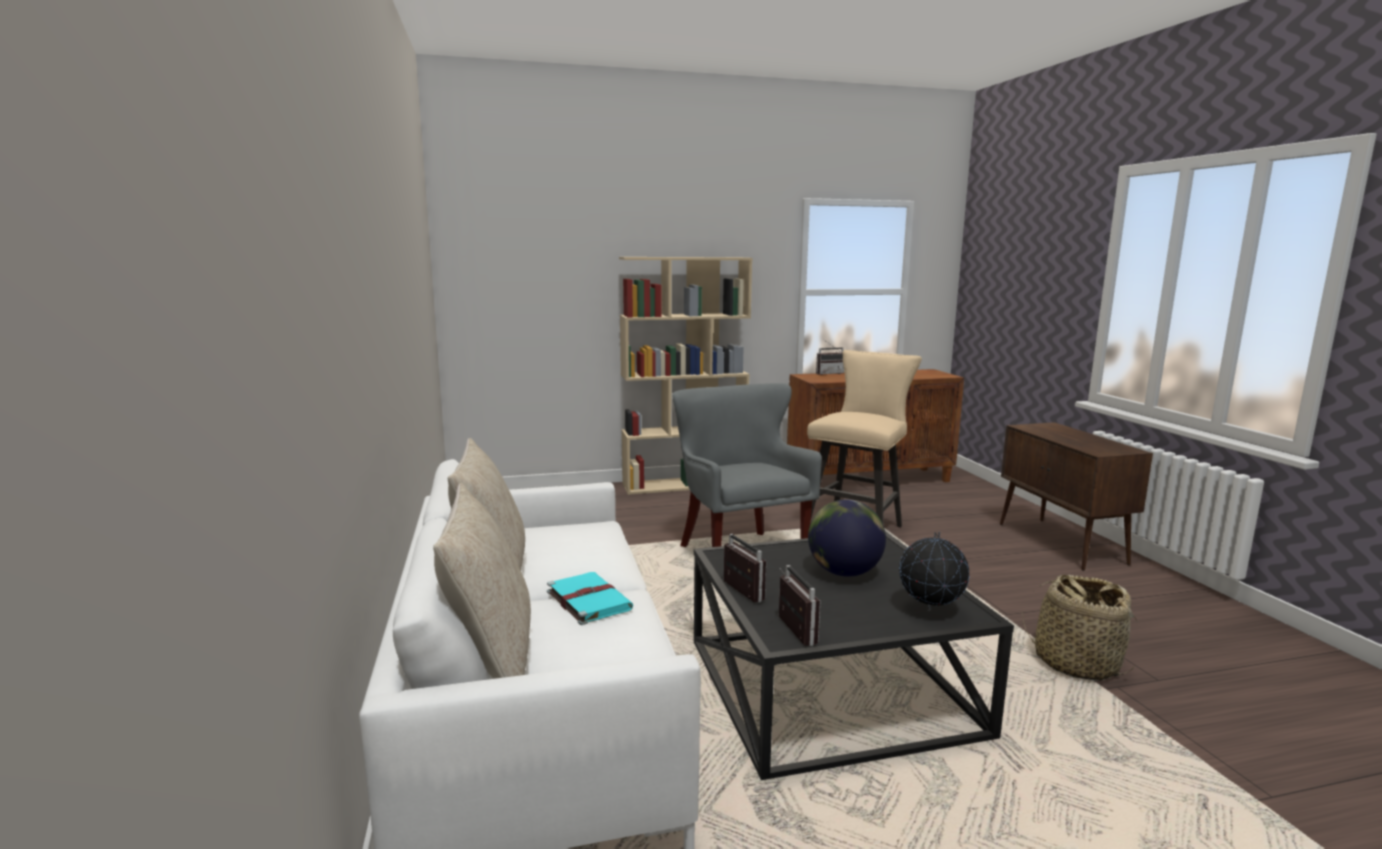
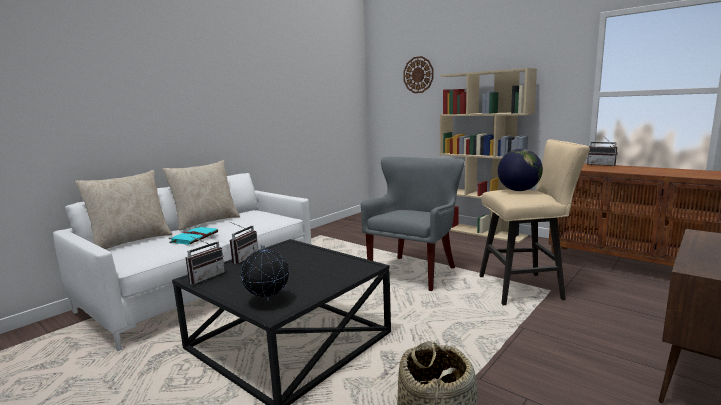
camera: 55 degrees right, 0 degrees up
(552, 251) = (418, 75): none -> wall clock
(844, 572) = (300, 270): globe -> globe (518, 190)

